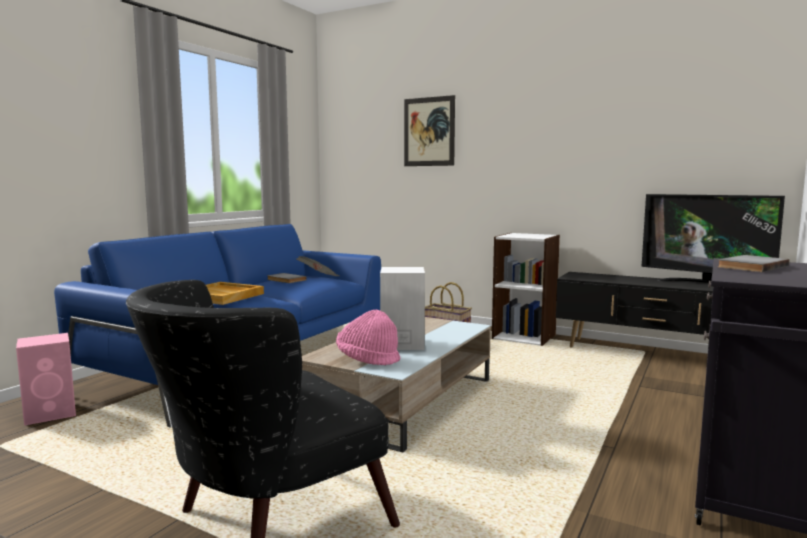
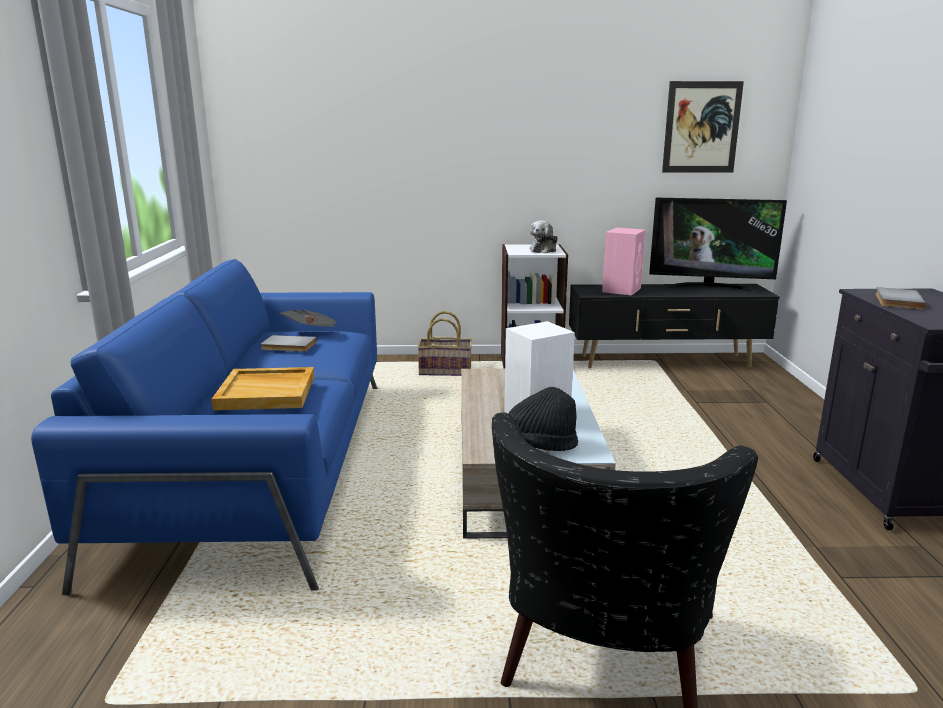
camera: 30 degrees left, 10 degrees up
(52, 413) = (100, 627): pink speaker -> pink speaker (621, 290)
(367, 359) = (539, 444): pink hat -> black hat
(429, 131) = (388, 116): picture -> picture (701, 127)
(533, 236) = (544, 250): none -> plush toy

